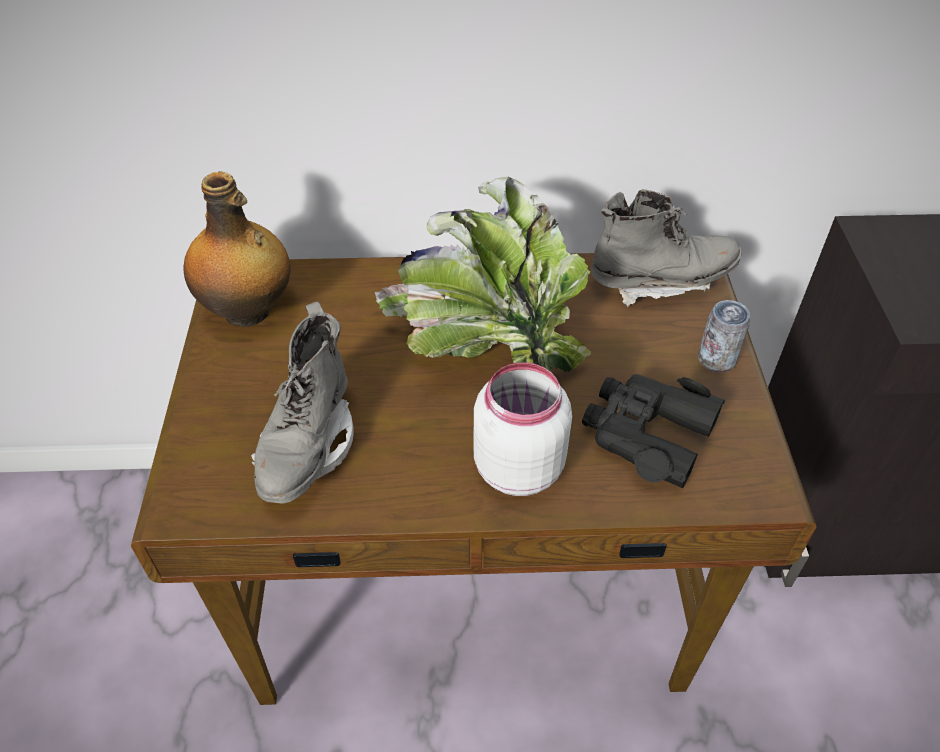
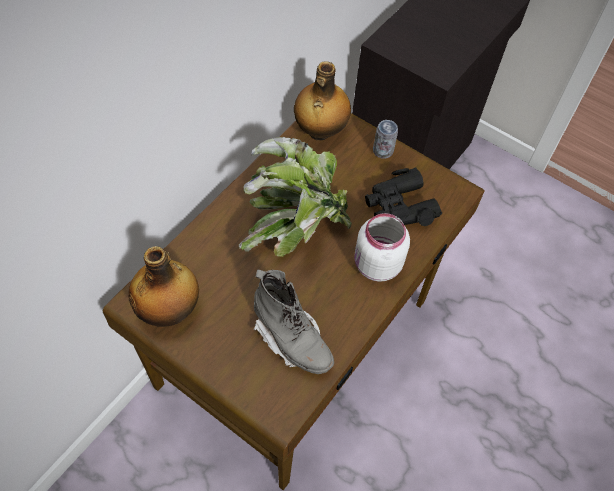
camera: 55 degrees left, 10 degrees up
(660, 281) = (319, 131): grey boot -> bottle

